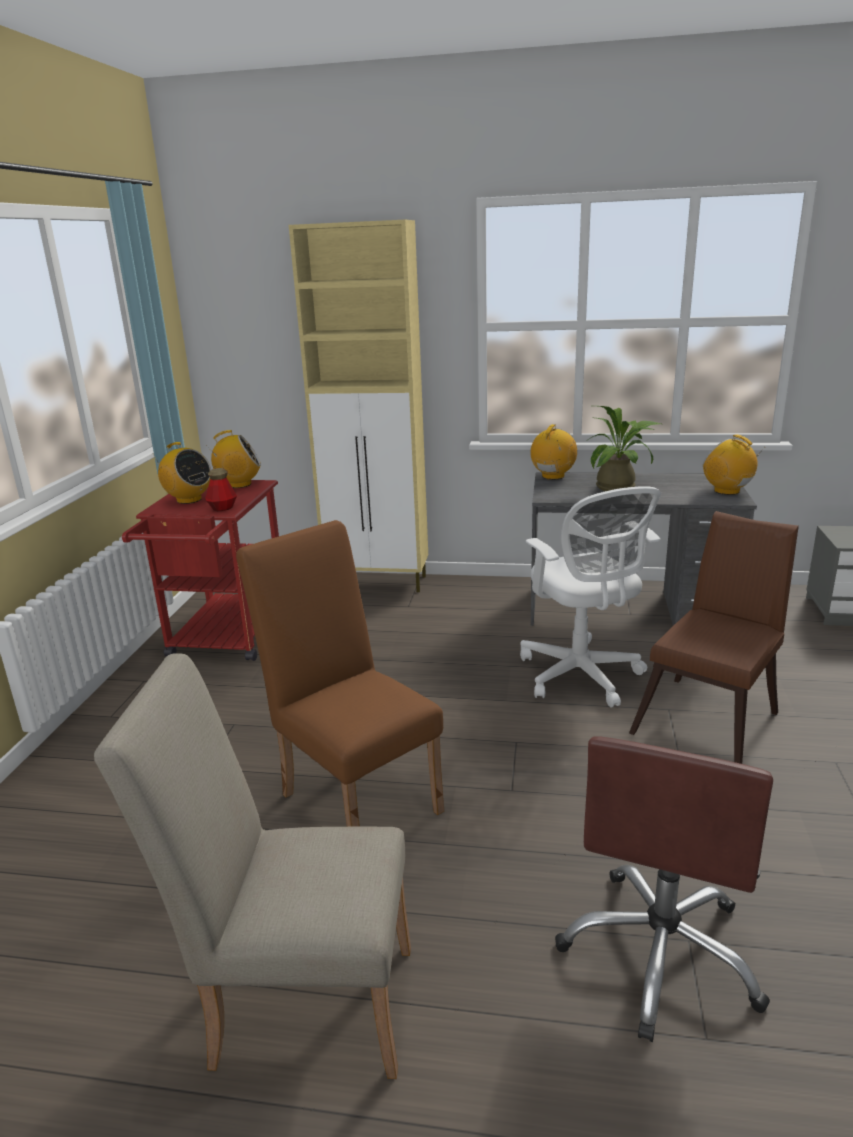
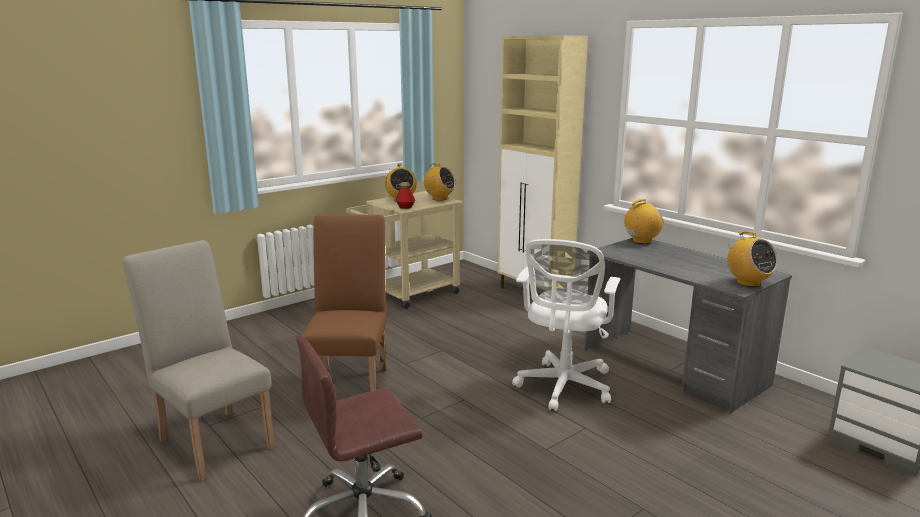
camera: 40 degrees right, 5 degrees down
(225, 640) = (408, 294): red cart -> beige cart
(620, 487) = (670, 259): potted plant -> none
(711, 718) = (603, 445): brown chair -> none
(727, 491) = (748, 283): radio -> radio turned 150 degrees clockwise

